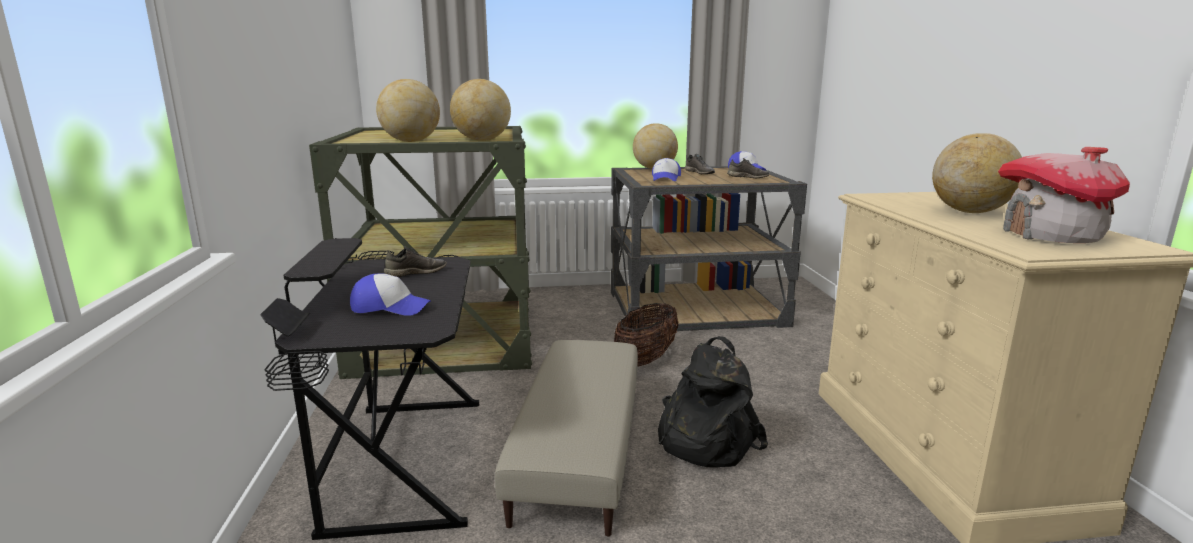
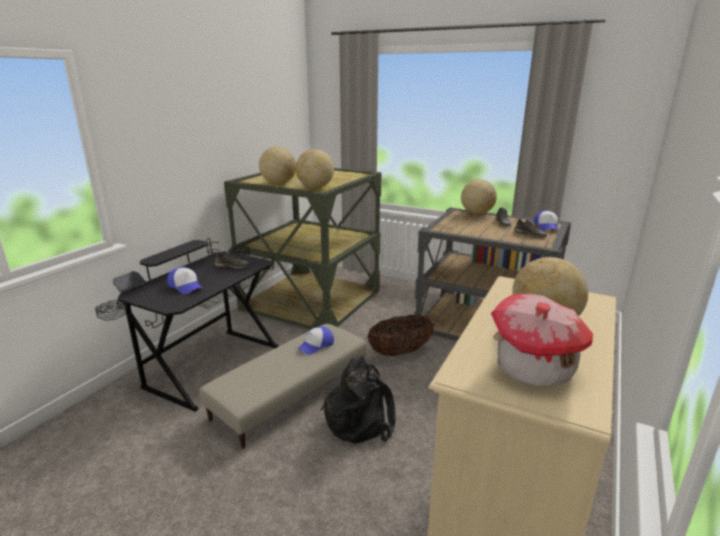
camera: 35 degrees right, 5 degrees up
(666, 178) = (463, 225): cap -> cap (316, 345)

